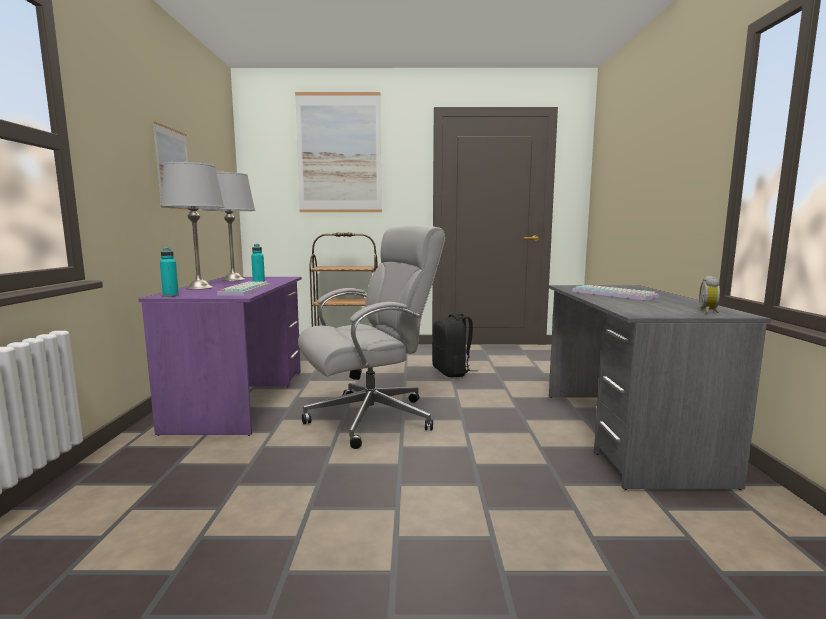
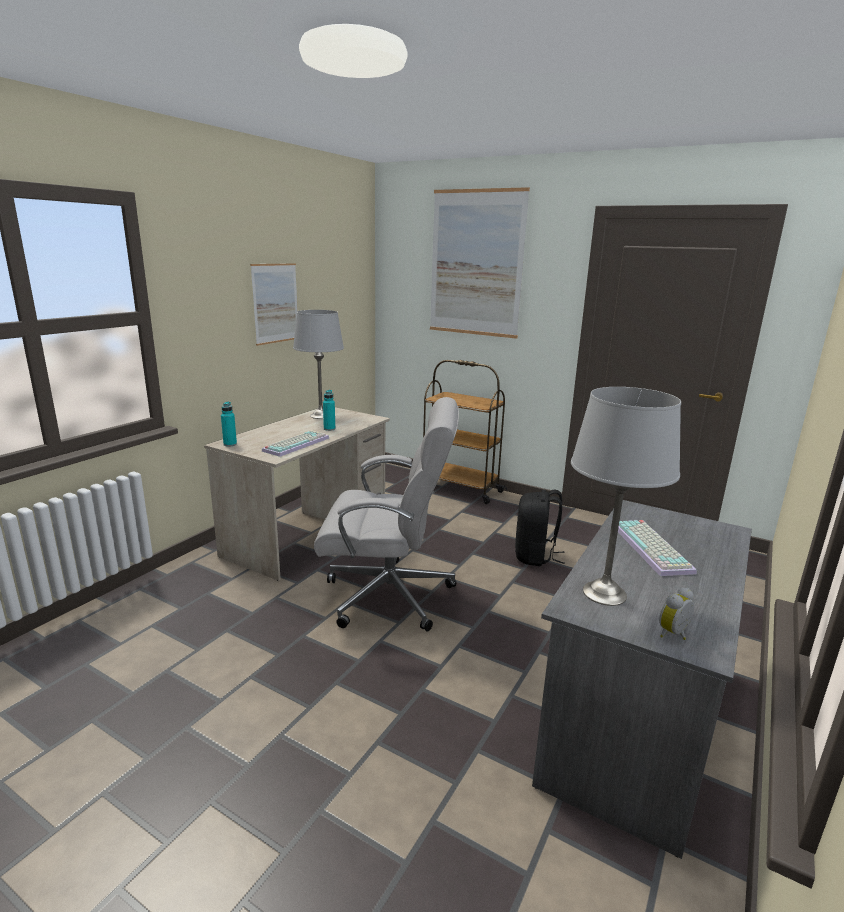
camera: 30 degrees right, 10 degrees up
(199, 288) = (270, 431): grey table lamp -> grey table lamp (604, 594)
(241, 398) = (308, 533): purple desk -> beige desk

